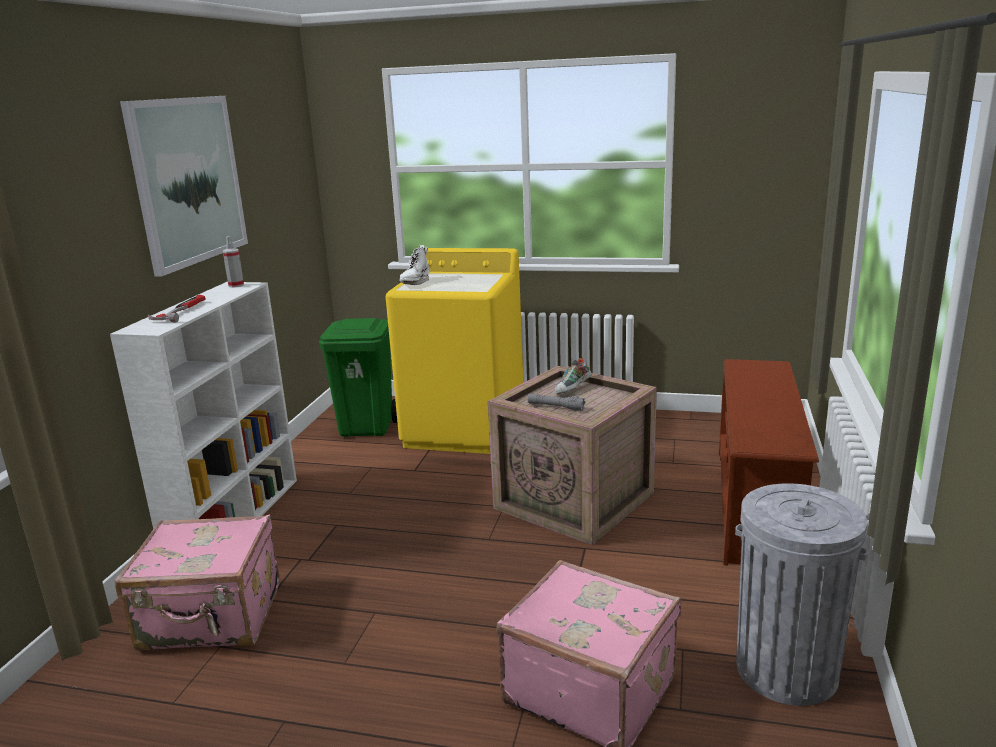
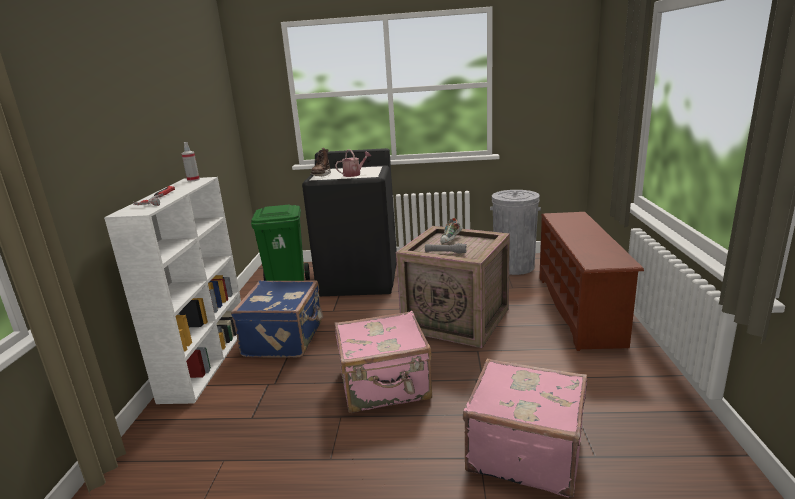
camera: 10 degrees left, 0 degrees up
(188, 181) = (150, 98): picture -> none
(212, 618) = (210, 439): pink suitcase -> pink suitcase (385, 386)
(340, 502) = (285, 339): none -> blue suitcase
(415, 283) = (321, 175): white boot -> brown boot
(458, 285) = (354, 174): none -> watering can
(465, 429) = (359, 279): yellow washing machine -> black washing machine
(786, 669) = (653, 417): grey trash can -> grey trash can (514, 266)

